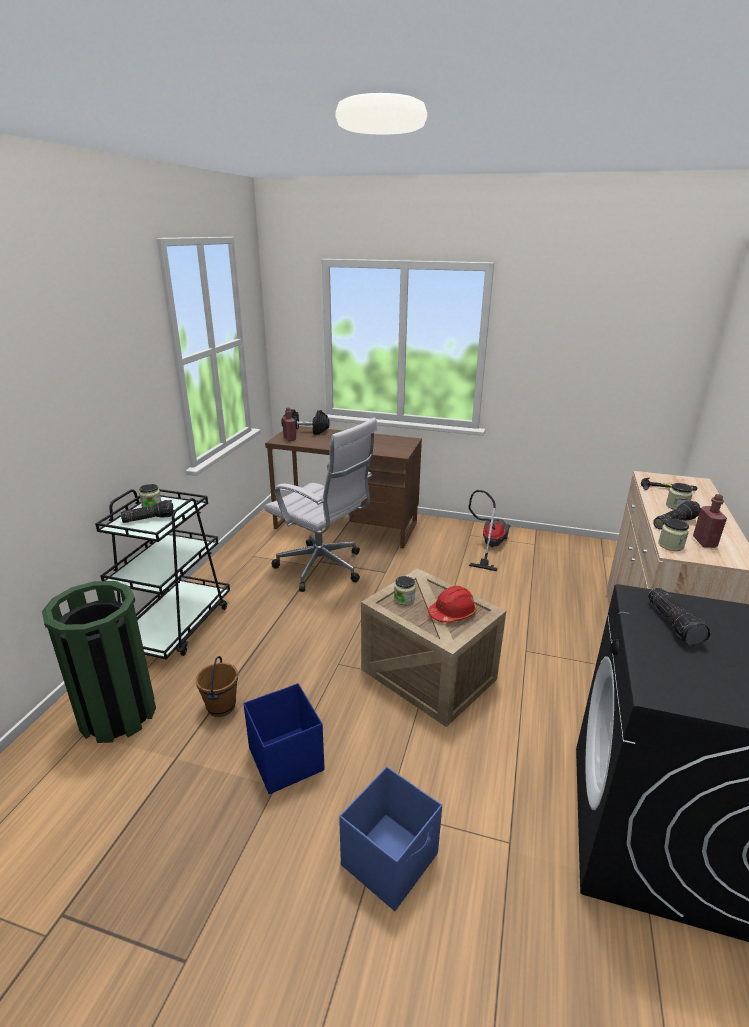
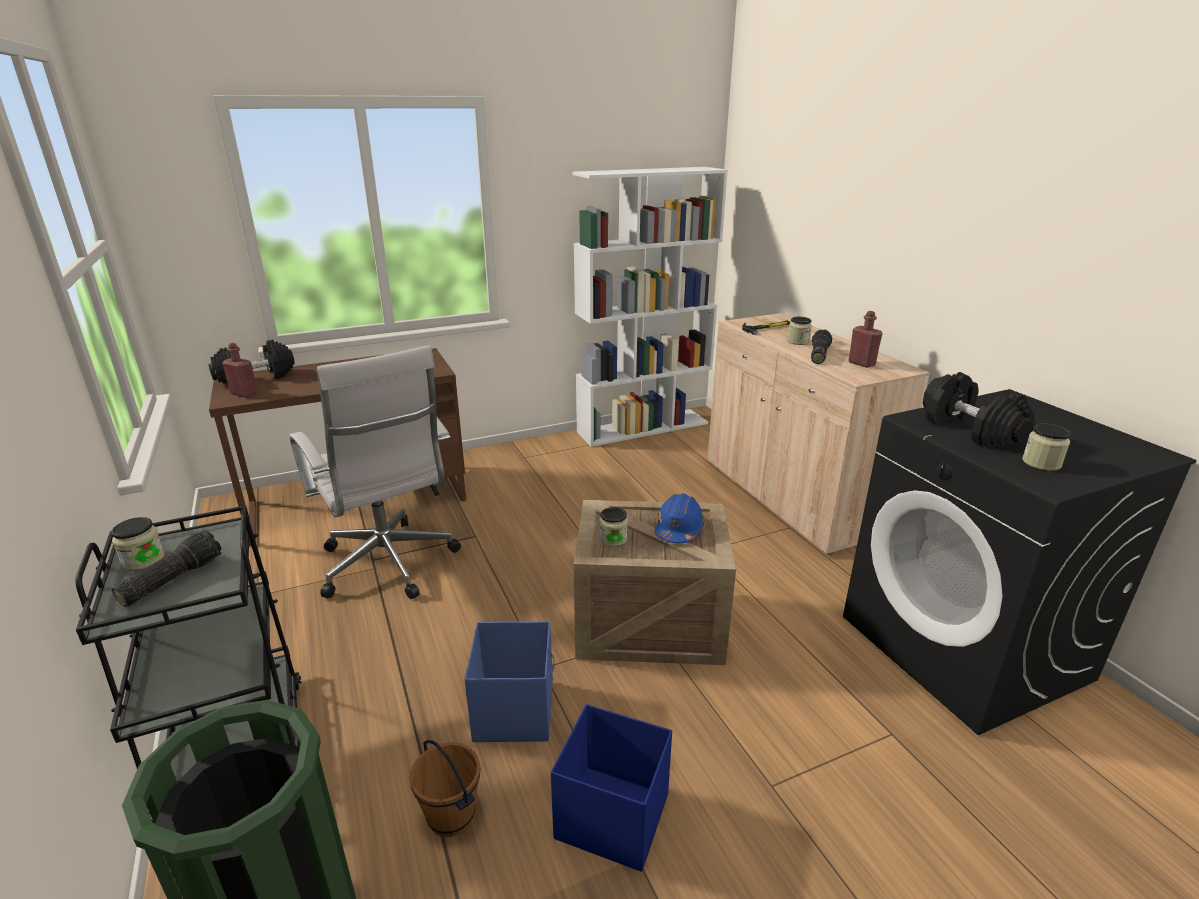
camera: 40 degrees left, 0 degrees up
(324, 569) = (390, 566): white office chair -> white office chair turned 60 degrees clockwise
(391, 859) = (831, 832): blue storage box -> blue storage box (515, 710)
(452, 613) = (678, 530): red hard hat -> blue hard hat
(488, 546) = (557, 461): vacuum cleaner -> none
(584, 545) = (643, 427): none -> white bookcase
(670, 545) = (847, 374): jar -> jar (1041, 463)
(675, 624) = (969, 429): flashlight -> black dumbbell

